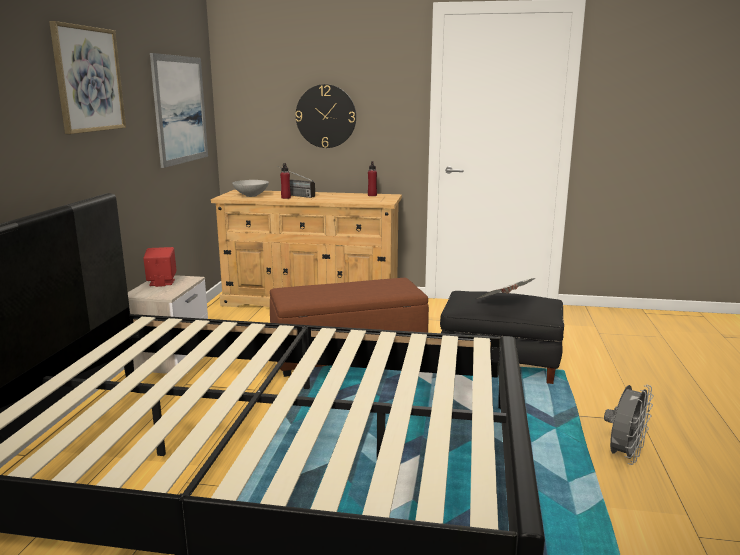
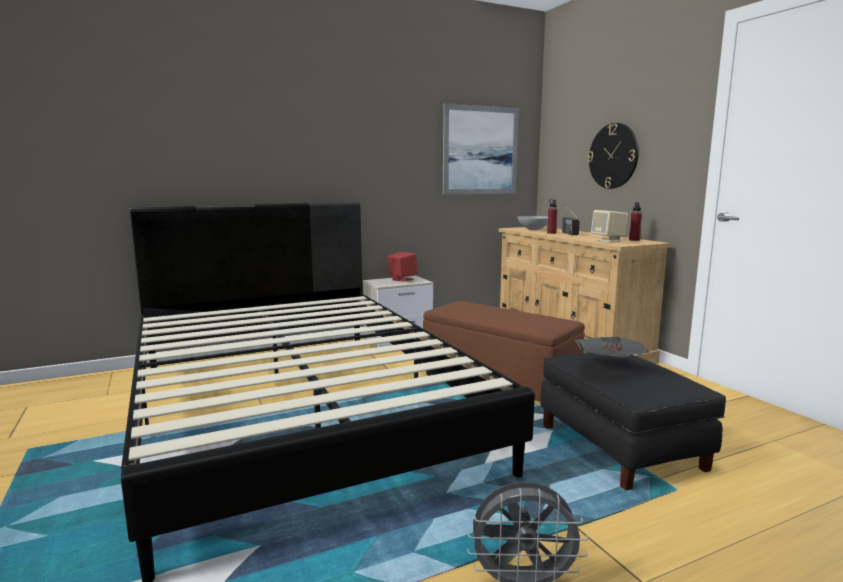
camera: 55 degrees right, 5 degrees down
(88, 79) = (362, 121): picture -> none
(361, 199) = (608, 240): none -> beige speaker

